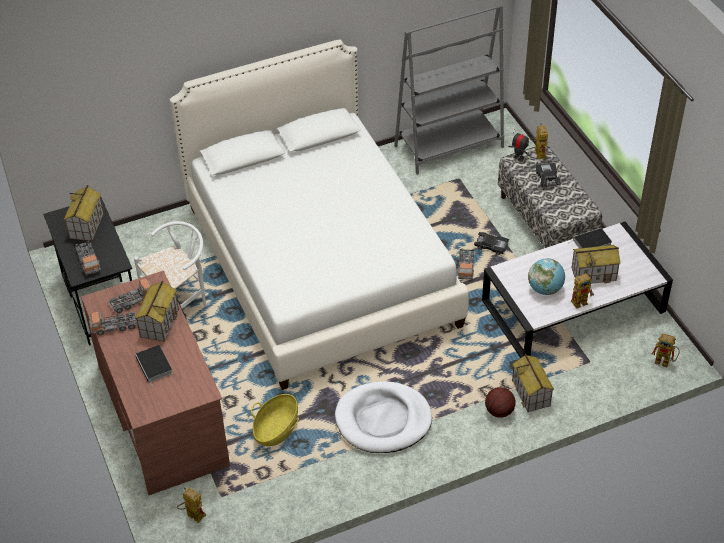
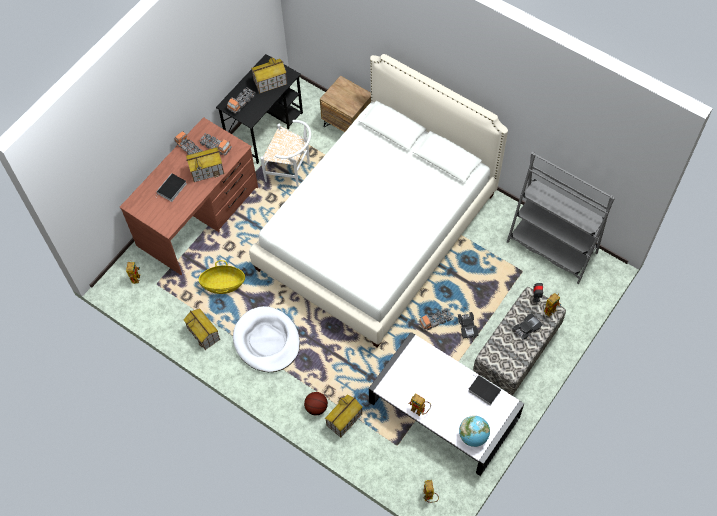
camera: 60 degrees right, 15 degrees up
(165, 229) = (348, 124): none -> brown nightstand
(545, 289) = (416, 380): globe -> globe (473, 436)
(594, 274) = (452, 406): toy house -> toy house (204, 334)

